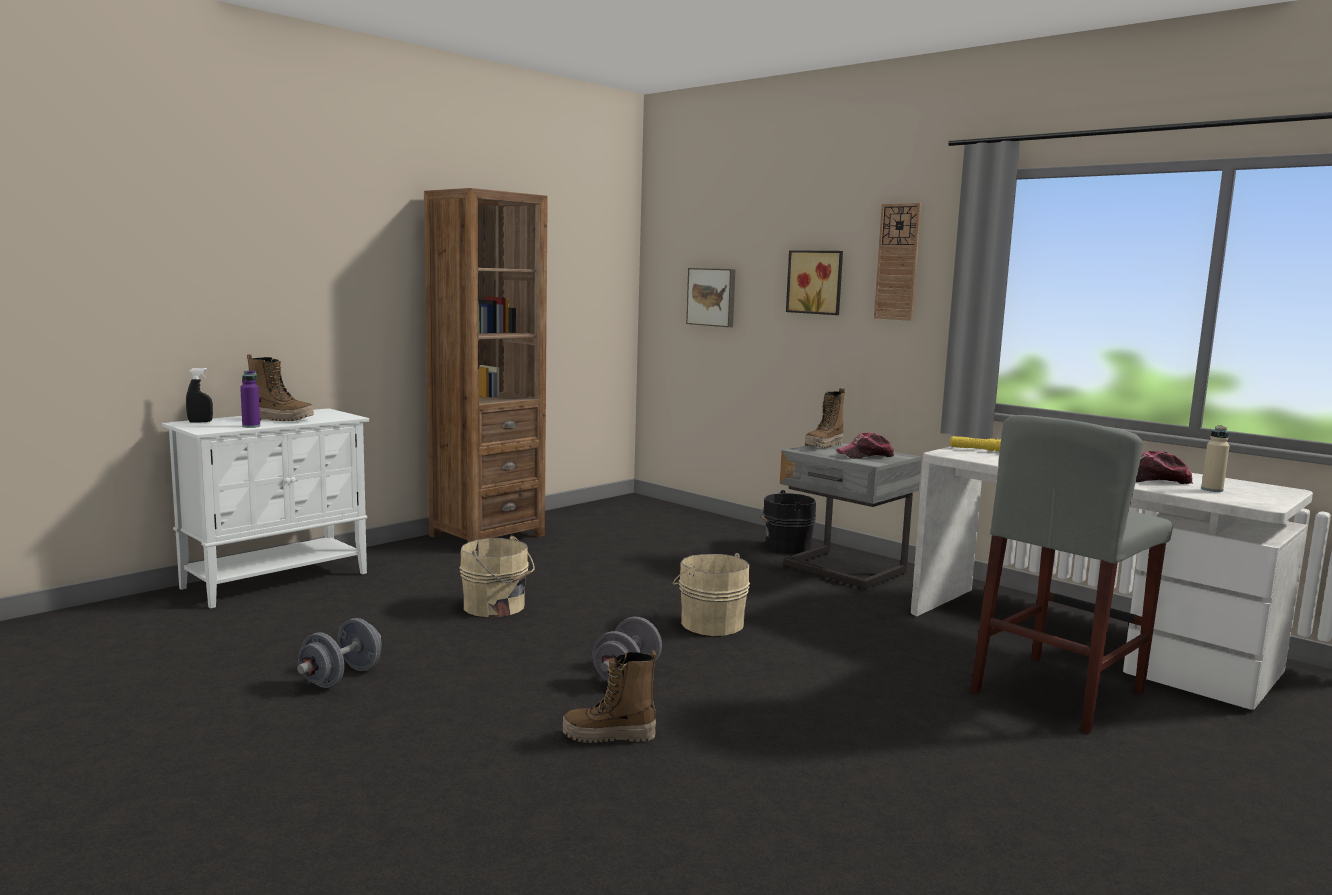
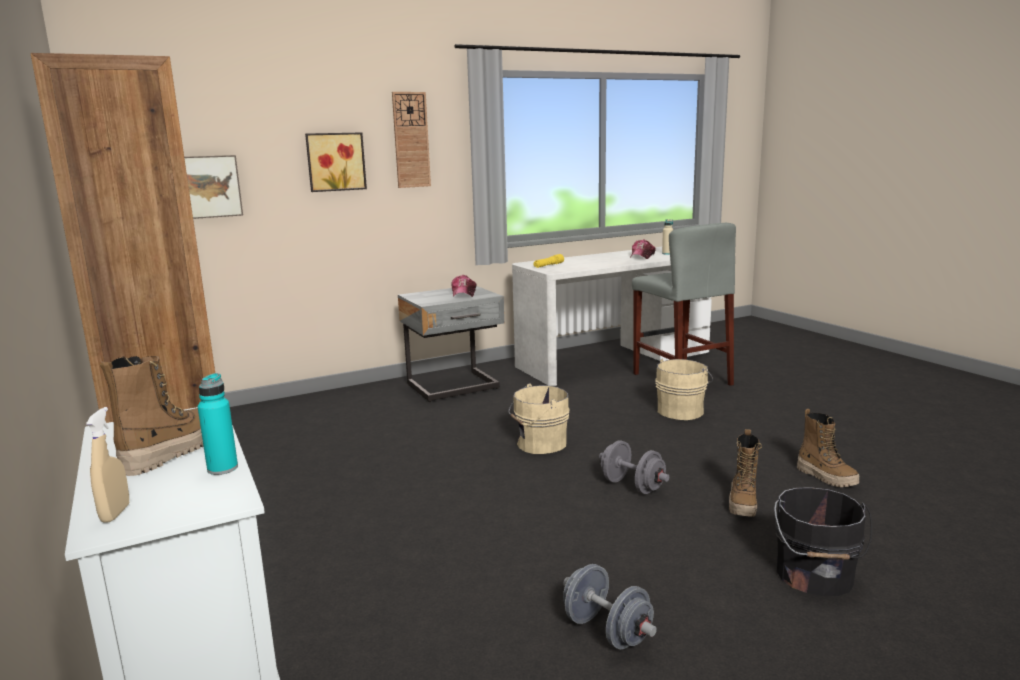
camera: 70 degrees left, 5 degrees up
(200, 422) = (115, 513): black spray bottle -> beige spray bottle
(251, 426) = (222, 468): purple bottle -> turquoise bottle
(496, 607) = (445, 530): beige bucket -> beige bucket (682, 411)
(784, 547) = (380, 394): black bucket -> black bucket (814, 576)
(824, 446) = (418, 297): boot -> boot (826, 477)

